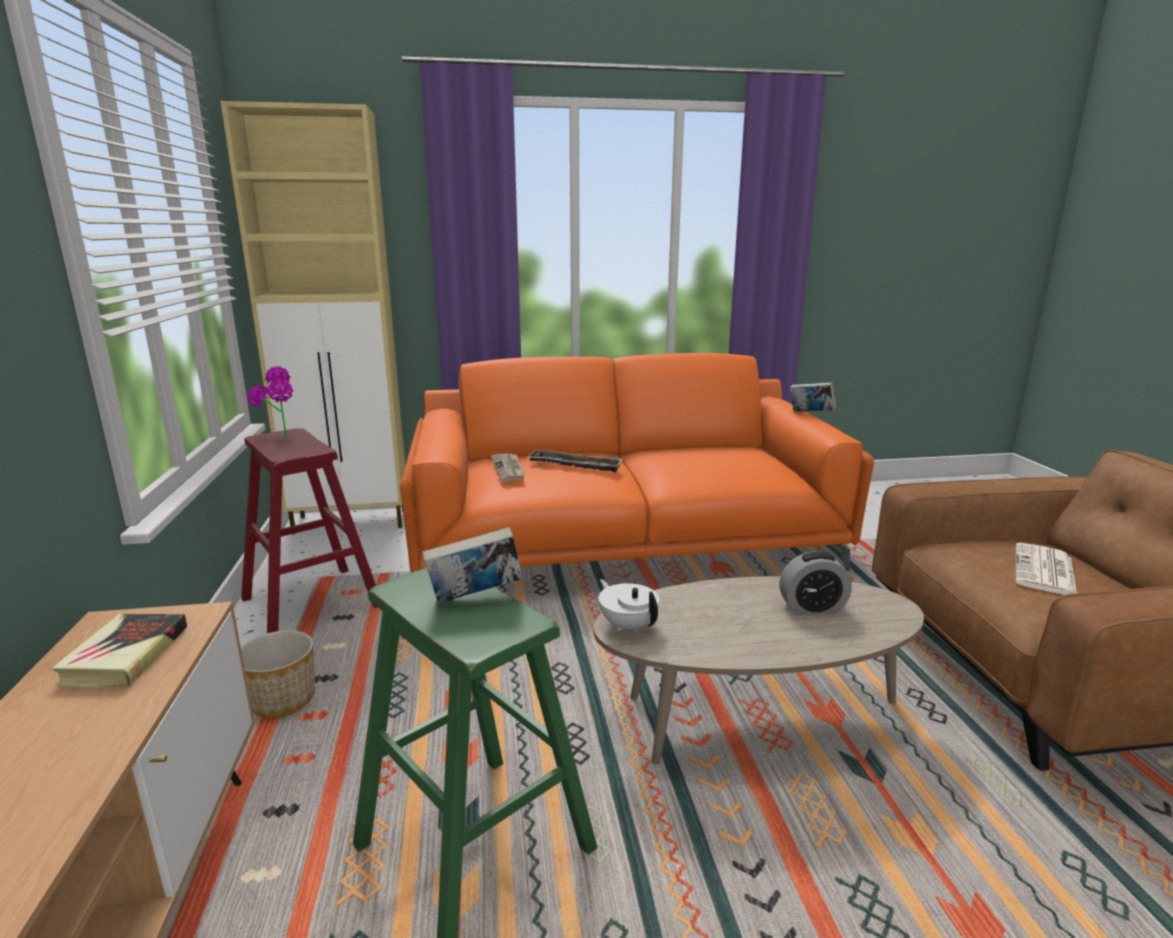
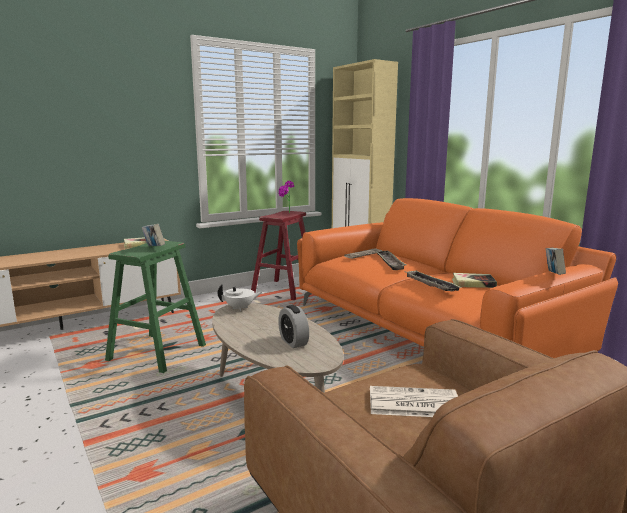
camera: 65 degrees right, 5 degrees down
(282, 699) = (219, 305): planter -> none
(628, 625) = (240, 308): white teapot -> white teapot turned 45 degrees clockwise
(697, 470) = (431, 284): none -> tray
(711, 453) = (473, 283): none -> book

